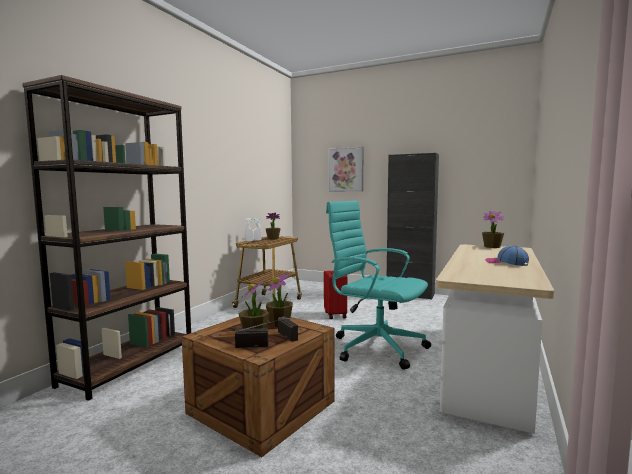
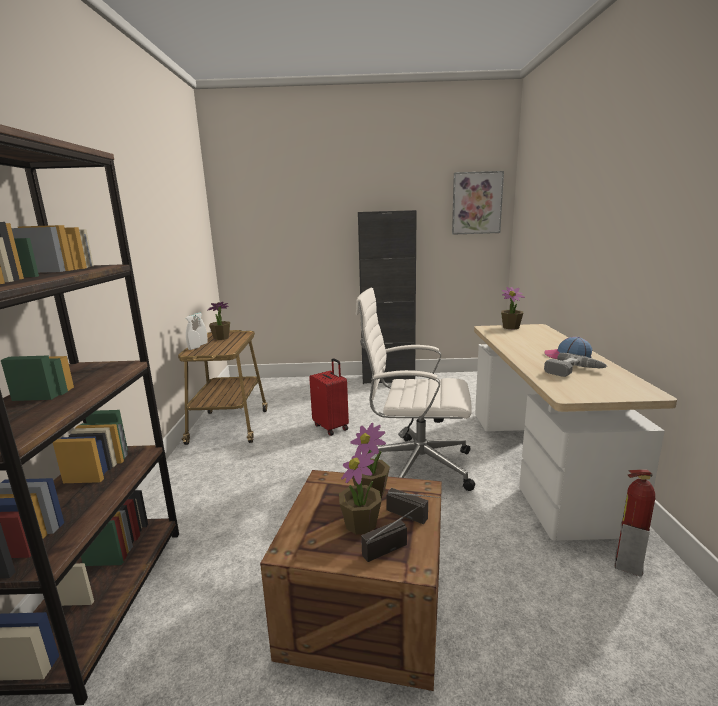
camera: 25 degrees left, 10 degrees up
(346, 169) = (293, 229): picture -> picture (476, 203)
(376, 347) = (415, 466): turquoise office chair -> white office chair
(490, 269) = (573, 371): none -> power drill
(496, 445) = (627, 564): none -> fire extinguisher

